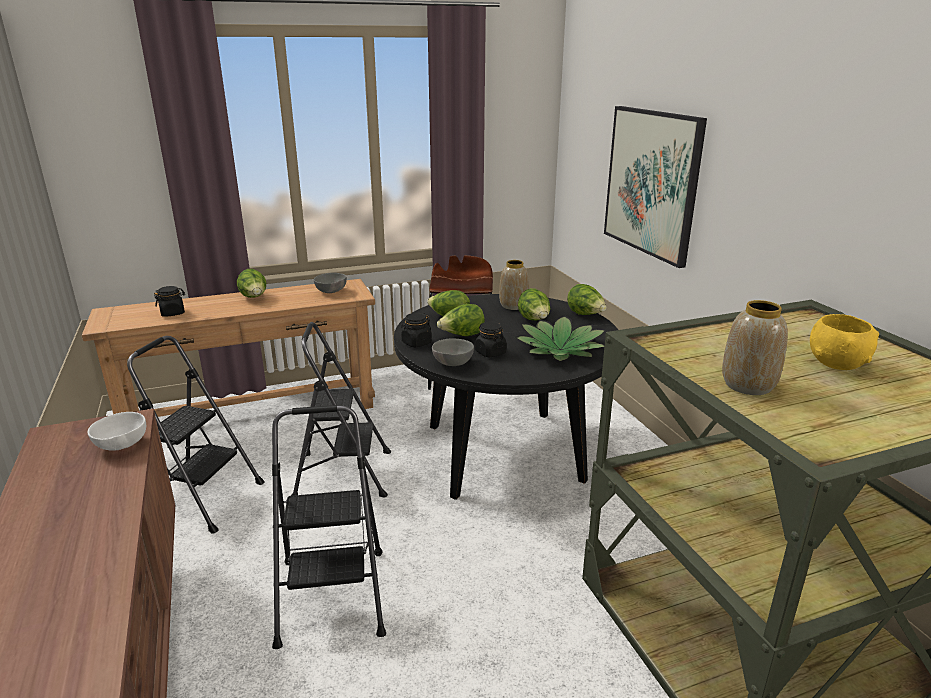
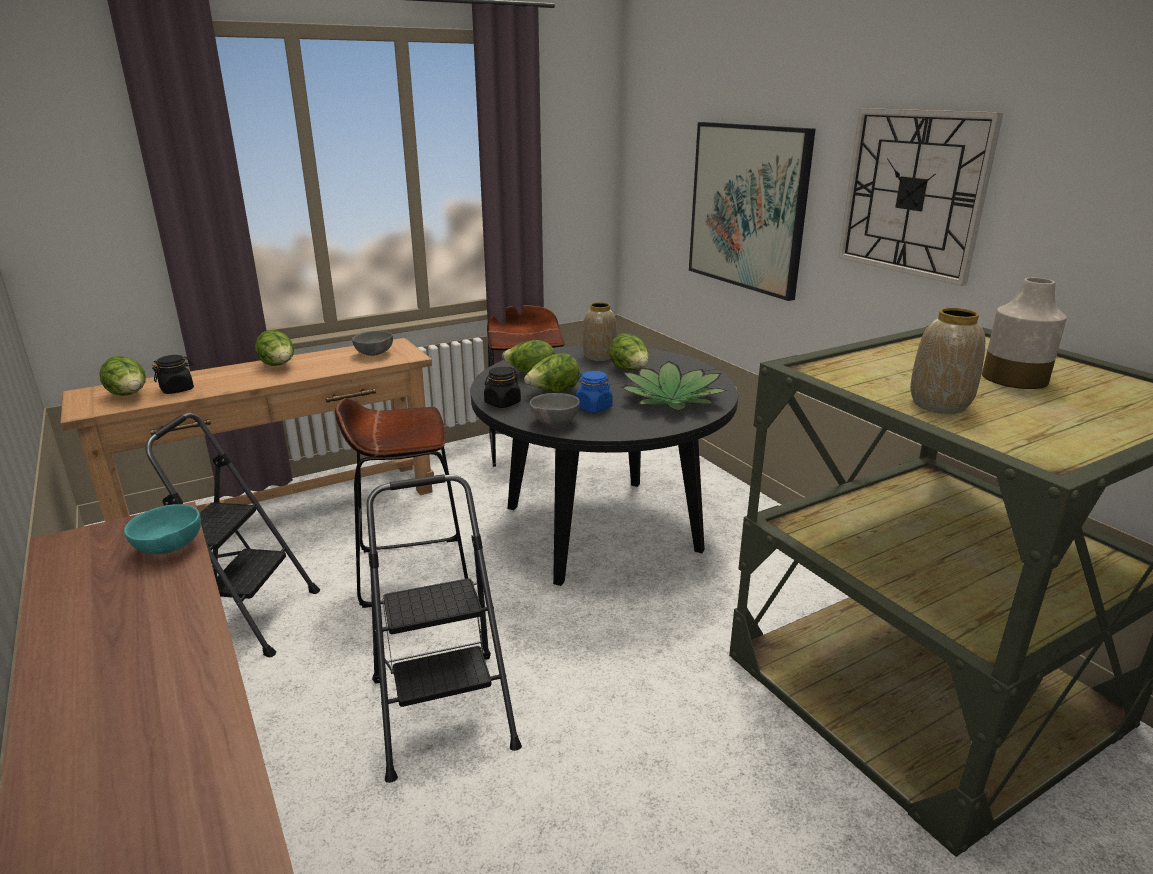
camera: 10 degrees left, 0 degrees up
(121, 446) = (168, 549): white bowl -> turquoise bowl
(339, 473) = (412, 571): black step ladder -> brown stool
(490, 352) = (593, 407): black jar -> blue jar
(585, 315) = (684, 361): lettuce -> lettuce (129, 395)
(783, 182) = (913, 193): none -> wall clock
(837, 363) = (1015, 378): yellow bowl -> beige vase

